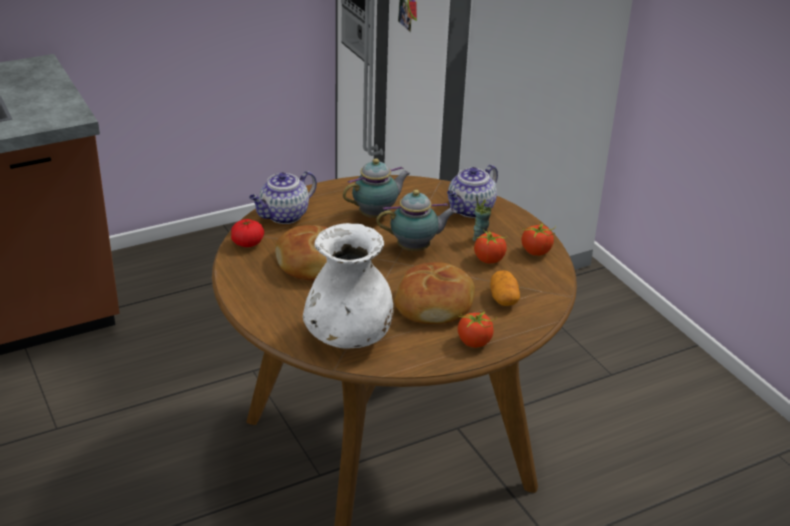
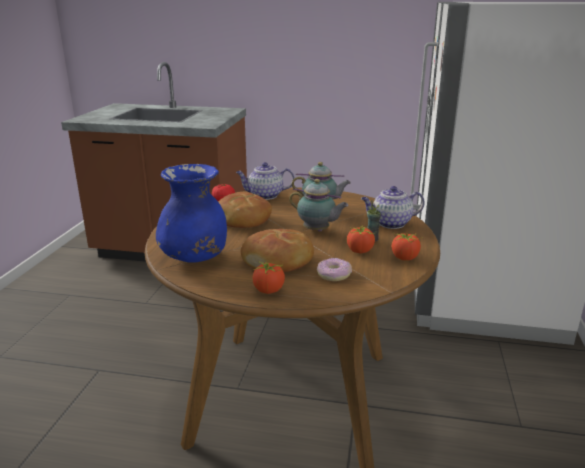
camera: 40 degrees right, 10 degrees down
(348, 337) = (195, 258): white vase -> blue vase
(503, 298) = (333, 274): potato -> donut

